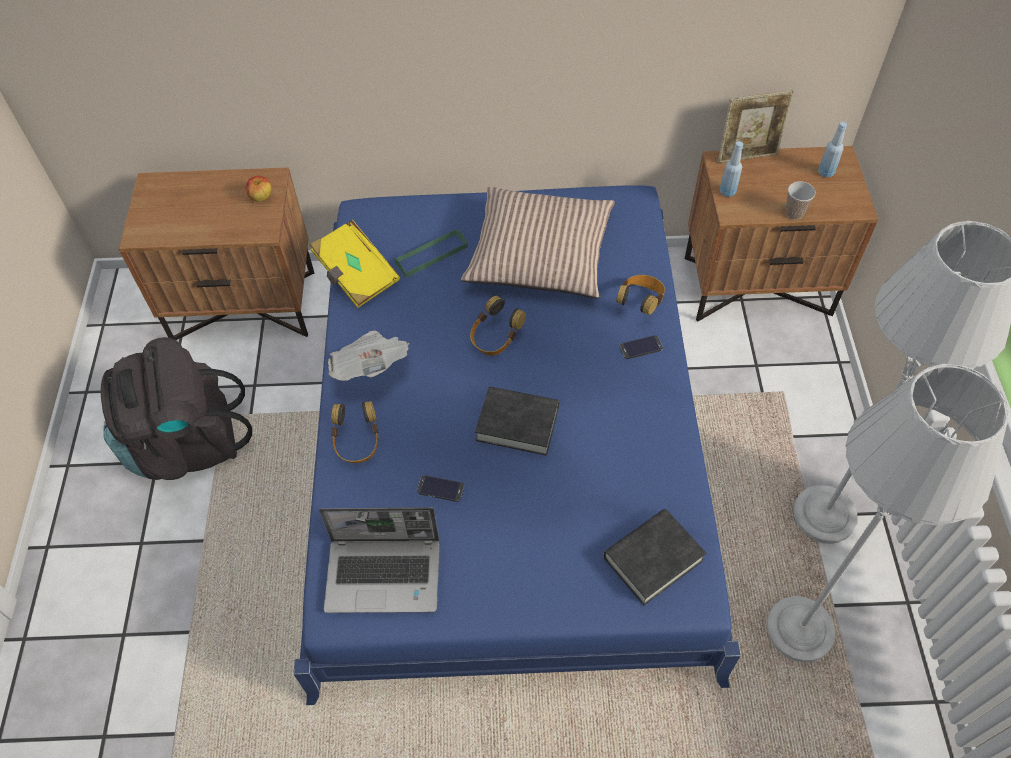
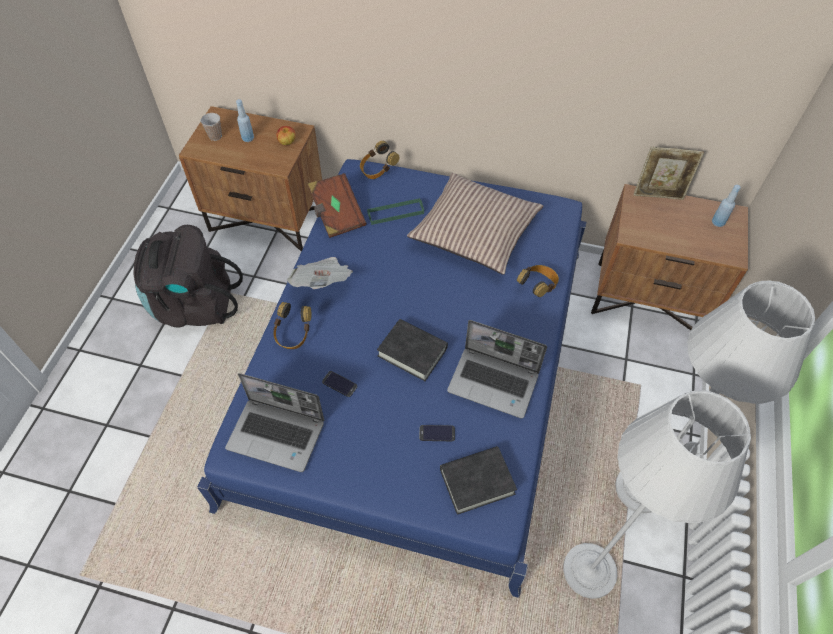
camera: 15 degrees right, 0 degrees up
(356, 275) = (336, 214): yellow book -> brown book
(495, 338) = (419, 285): headphones -> headphones (378, 170)
(630, 433) = (494, 382): none -> laptop
(641, 347) = (526, 320): phone -> phone (437, 433)
(727, 192) = (632, 219): blue bottle -> blue bottle (248, 138)
(794, 213) = (680, 248): cup -> cup (215, 136)

